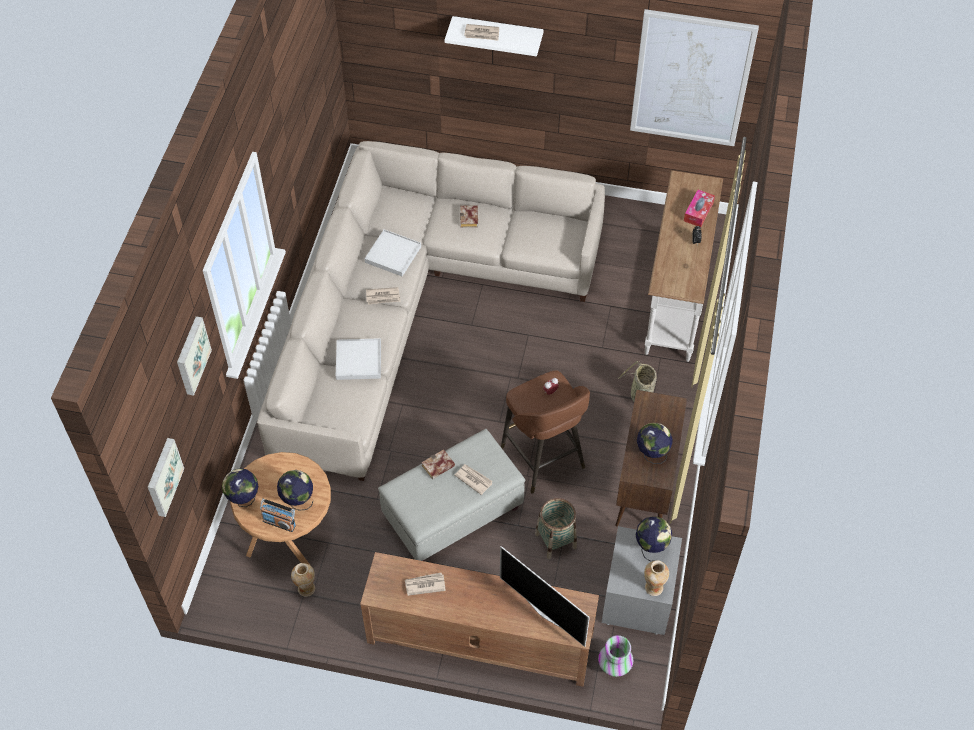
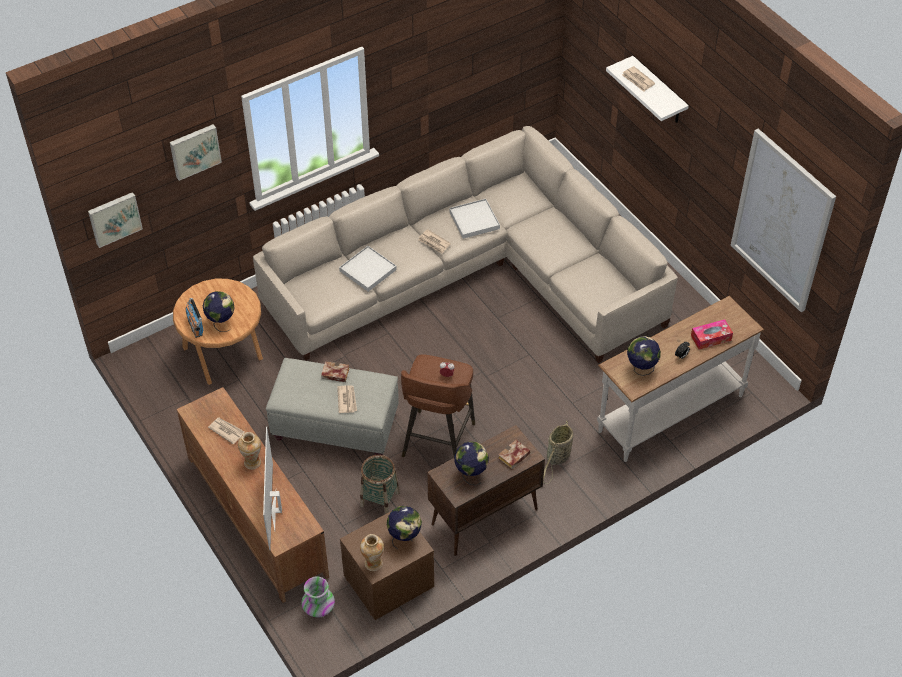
camera: 45 degrees right, 5 degrees down
(244, 500) = (192, 296): globe -> globe (641, 369)
(306, 588) = (193, 396): vase -> vase (252, 462)
(470, 219) = (556, 235): book -> book (513, 457)
(638, 598) = (388, 582): grey nightstand -> brown nightstand

